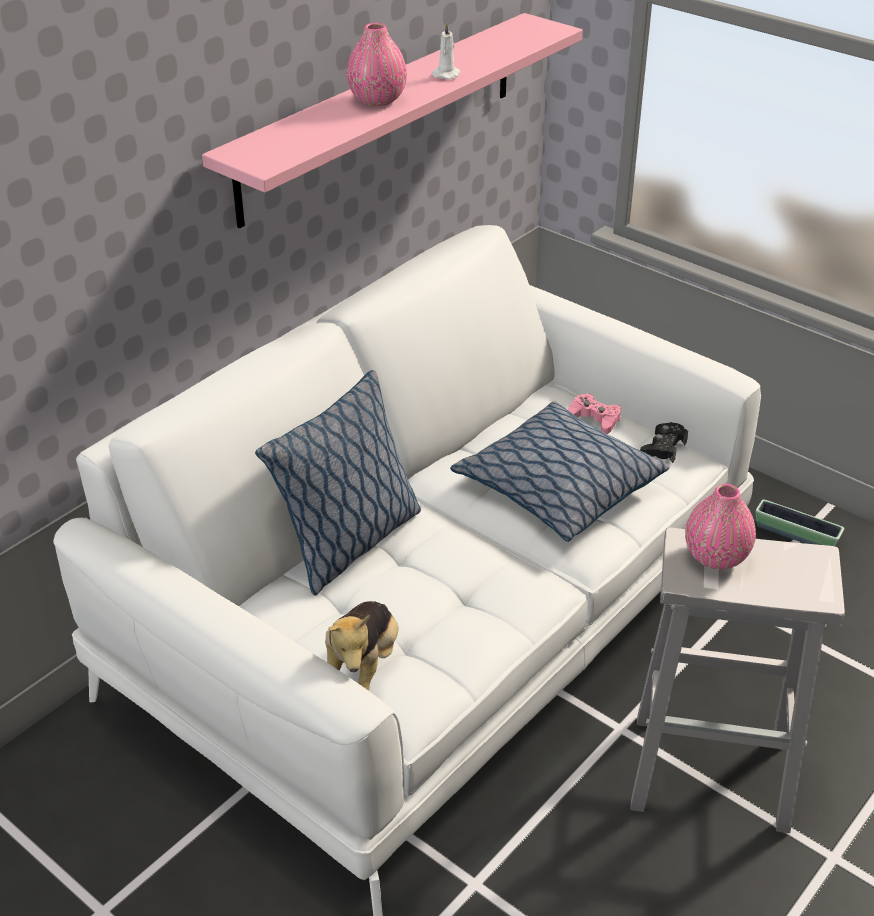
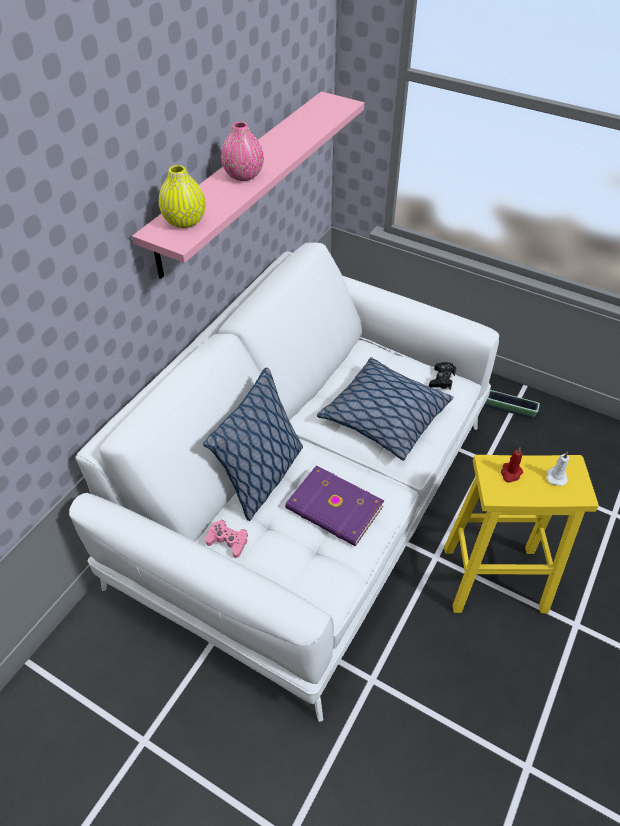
camera: 10 degrees left, 10 degrees up
(278, 144) = (185, 221): none -> yellow vase
(362, 669) = (292, 572): plush toy -> none
(447, 74) = (285, 149): white candle -> white candle (556, 476)
(447, 596) = (334, 509): none -> purple book
(594, 419) = (395, 363): pink game controller -> pink game controller (228, 541)
(713, 772) = (496, 578): white stool -> yellow stool
(715, 556) = (510, 473): pink vase -> red candle

